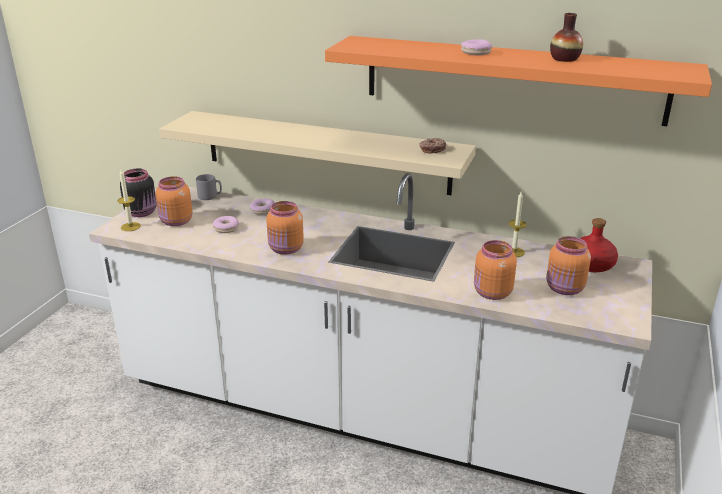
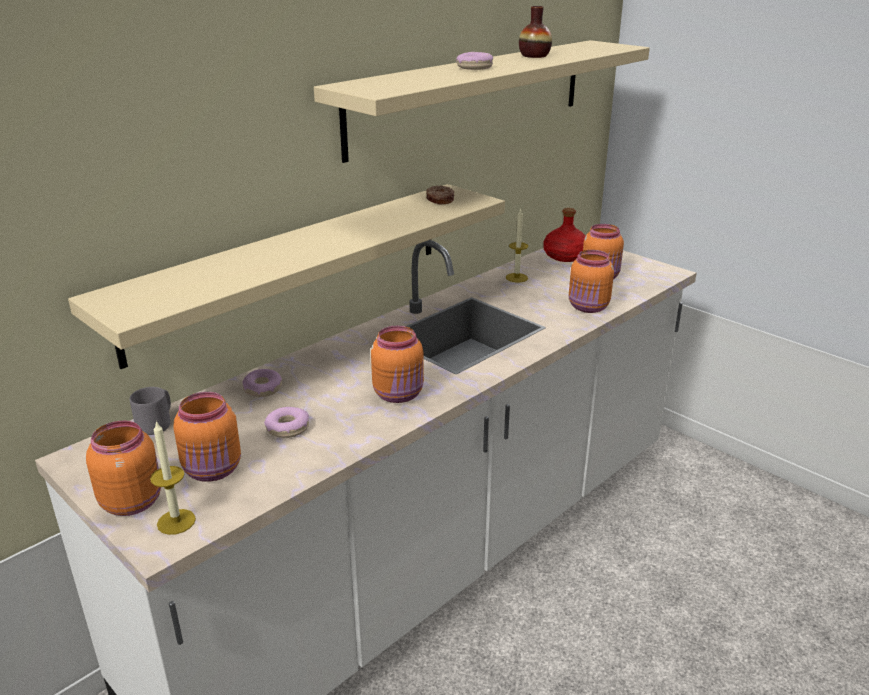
camera: 65 degrees left, 0 degrees up
(142, 212) = (132, 501): black jar -> orange jar
(512, 79) = (472, 95): orange shelf -> beige shelf

